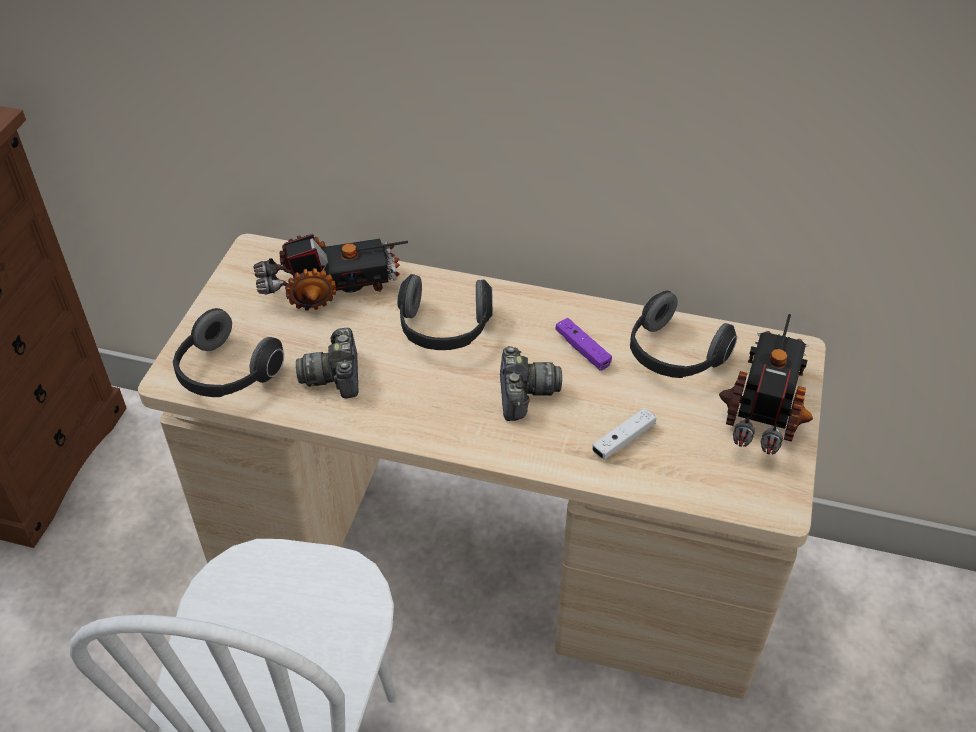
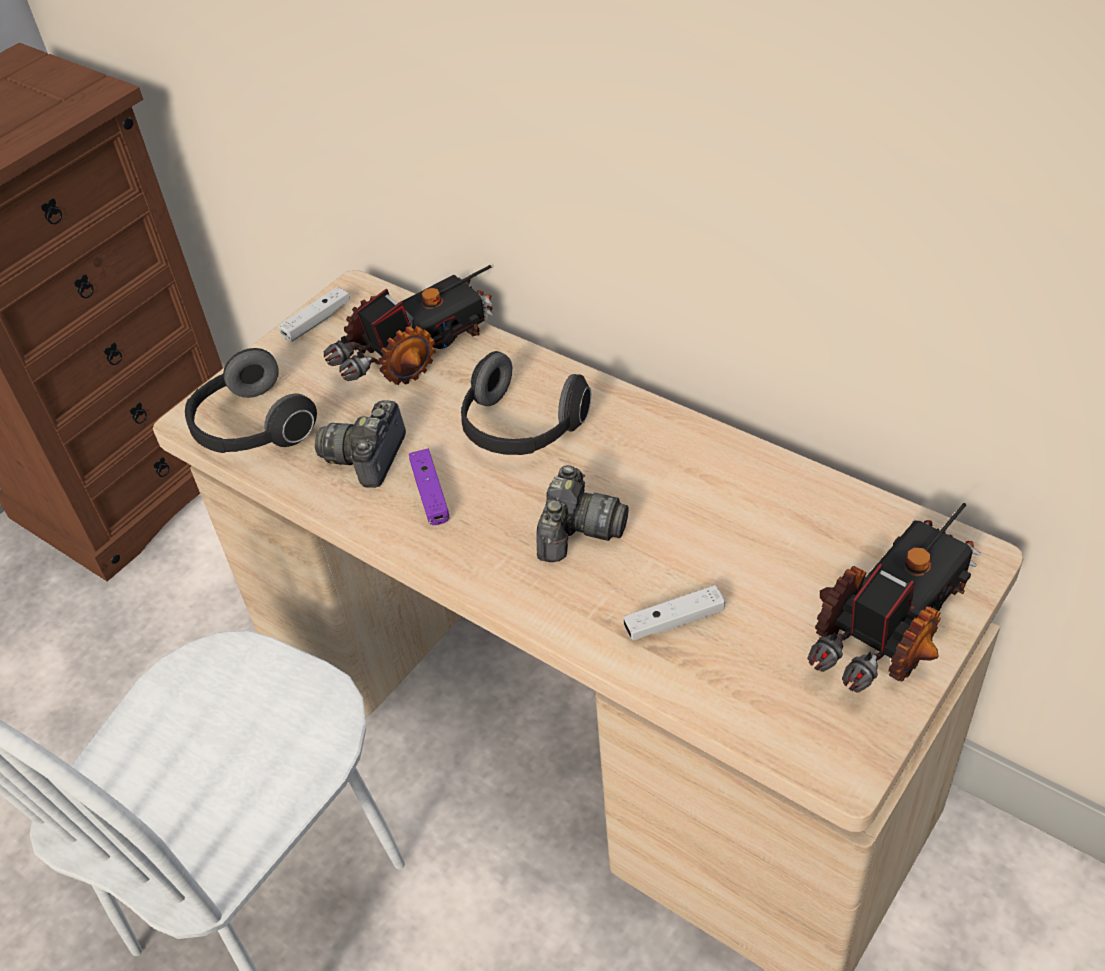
camera: 25 degrees right, 0 degrees up
(235, 280) = (316, 321): none -> white game controller
(332, 288) = (418, 351): toy truck -> toy truck turned 45 degrees counterclockwise
(582, 350) = (680, 491): purple game controller -> purple game controller (430, 493)
(673, 356) = (796, 526): headphones -> none

